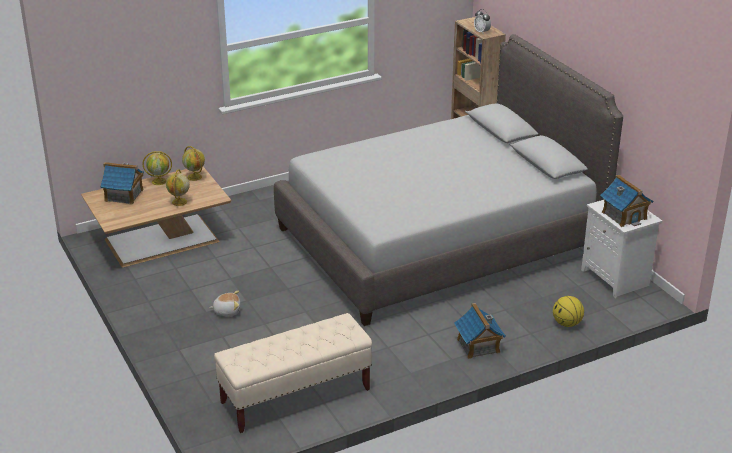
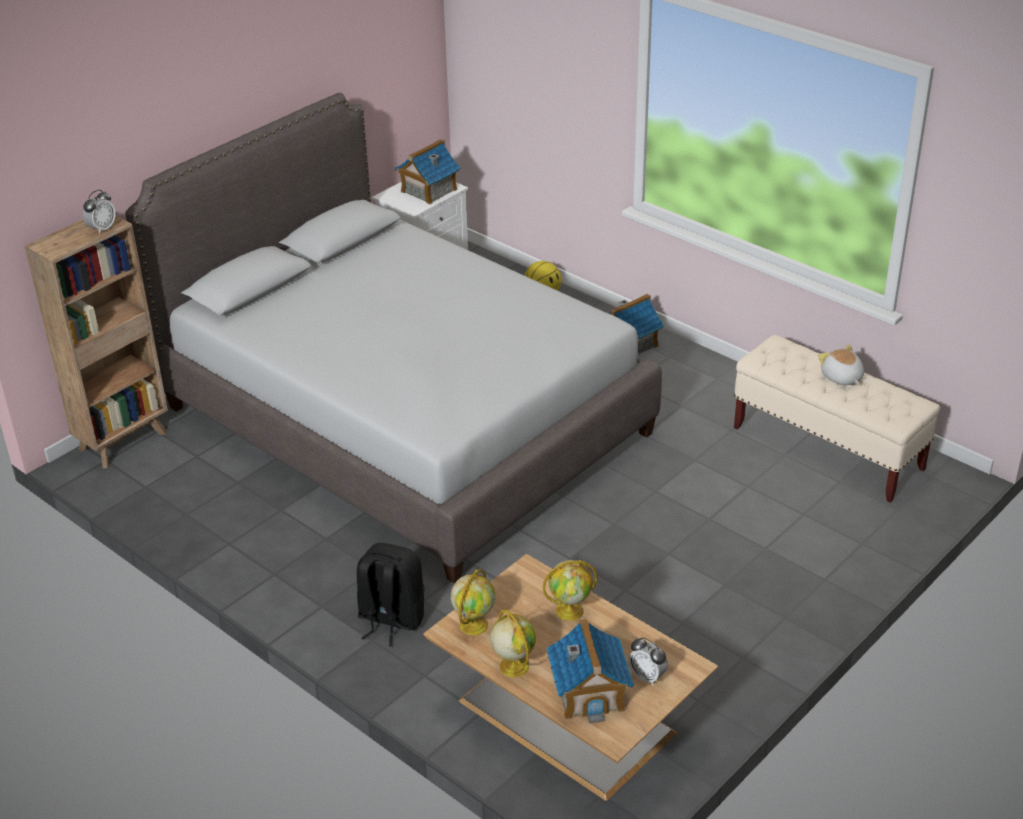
camera: 110 degrees left, 5 degrees up
(117, 211) = (647, 676): none -> alarm clock
(227, 311) = (707, 564): plush toy -> plush toy (841, 378)
(269, 207) = (390, 619): none -> black backpack

